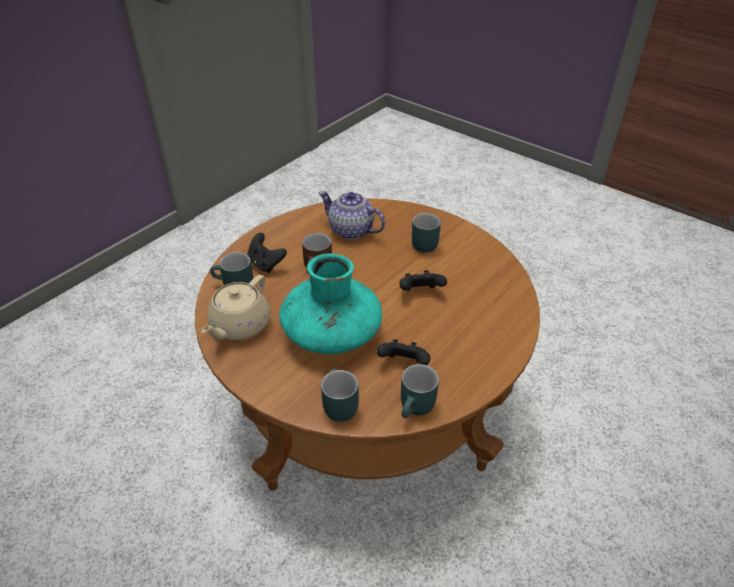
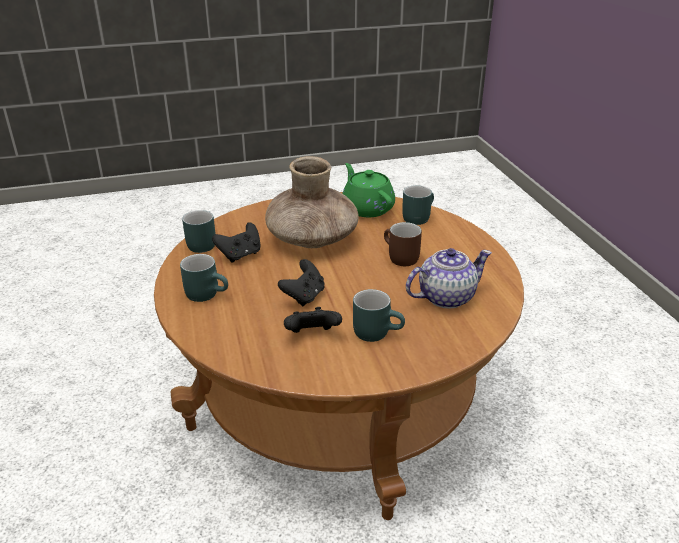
camera: 125 degrees right, 10 degrees down
(239, 326) = (367, 208): beige teapot -> green teapot
(266, 264) = (434, 237): black game controller -> black game controller (312, 335)
(332, 332) = (312, 239): turquoise vase -> brown vase
(337, 405) = (245, 219): turquoise mug -> turquoise mug (207, 293)

